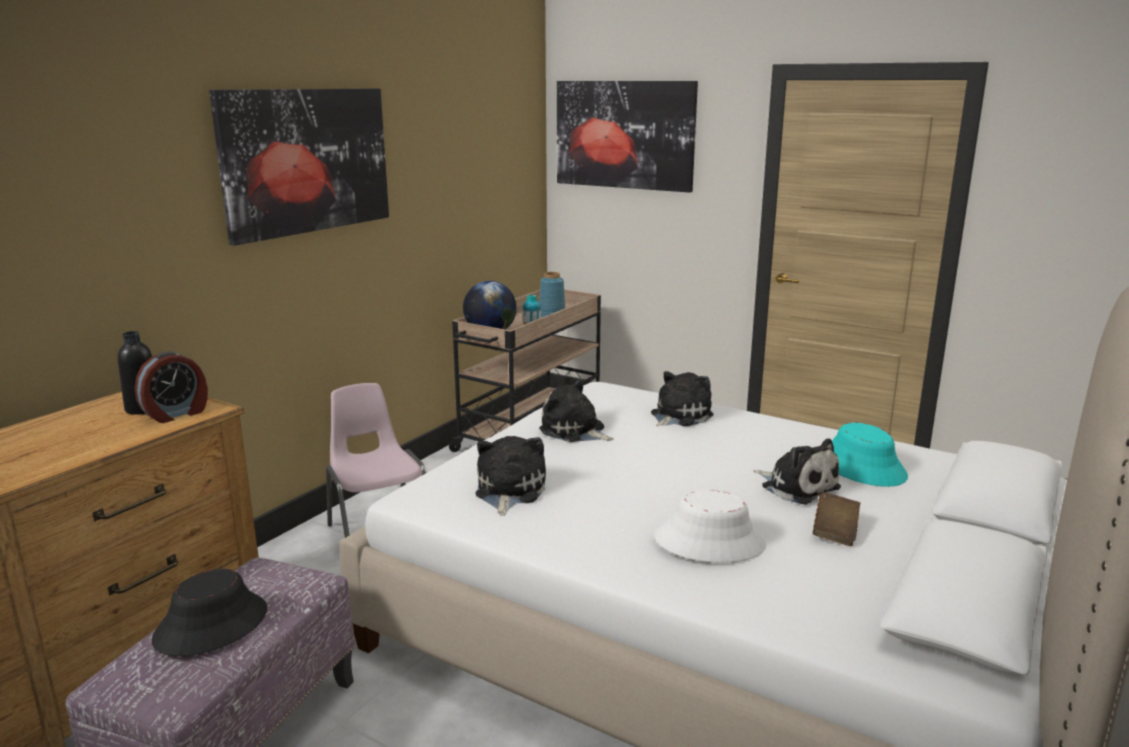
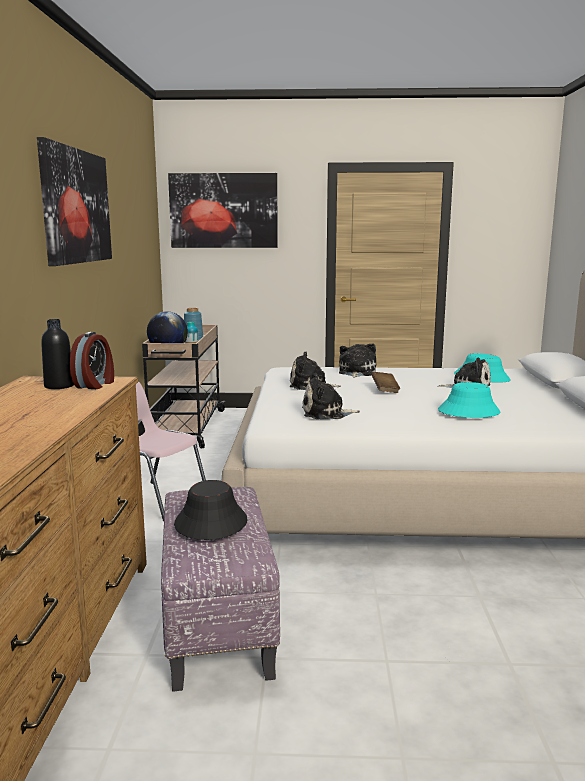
camera: 30 degrees left, 5 degrees down
(508, 491) = (326, 413): plush toy -> plush toy turned 75 degrees counterclockwise
(709, 541) = (468, 412): white hat -> turquoise hat
(835, 532) = (515, 399): brown book -> brown book (385, 390)

